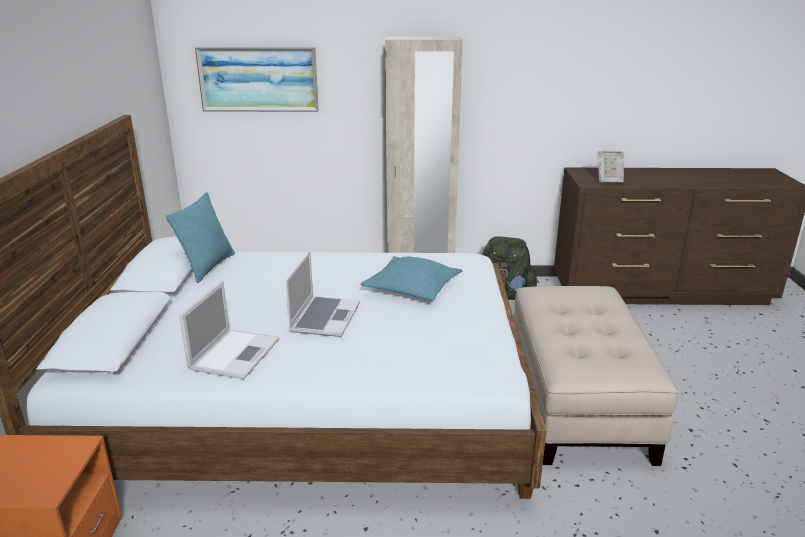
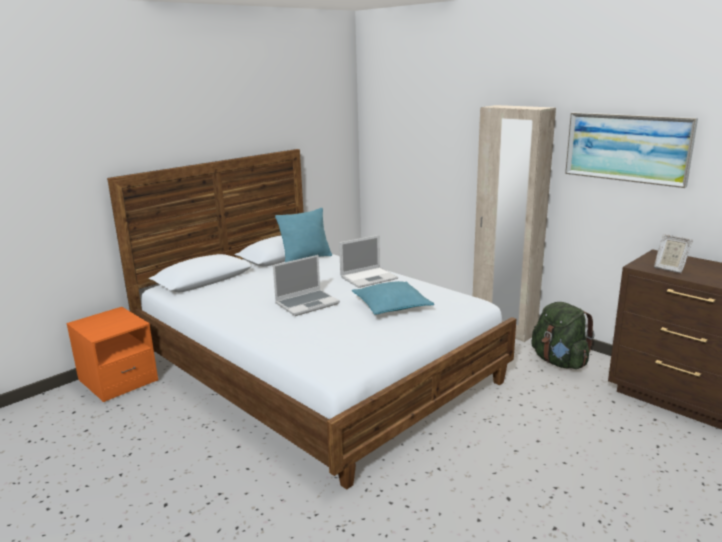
camera: 45 degrees right, 5 degrees down
(235, 353) = (234, 304): laptop -> laptop (369, 277)
(258, 79) = (410, 134): picture -> picture (627, 147)
(575, 400) = (487, 455): beige ottoman -> none

